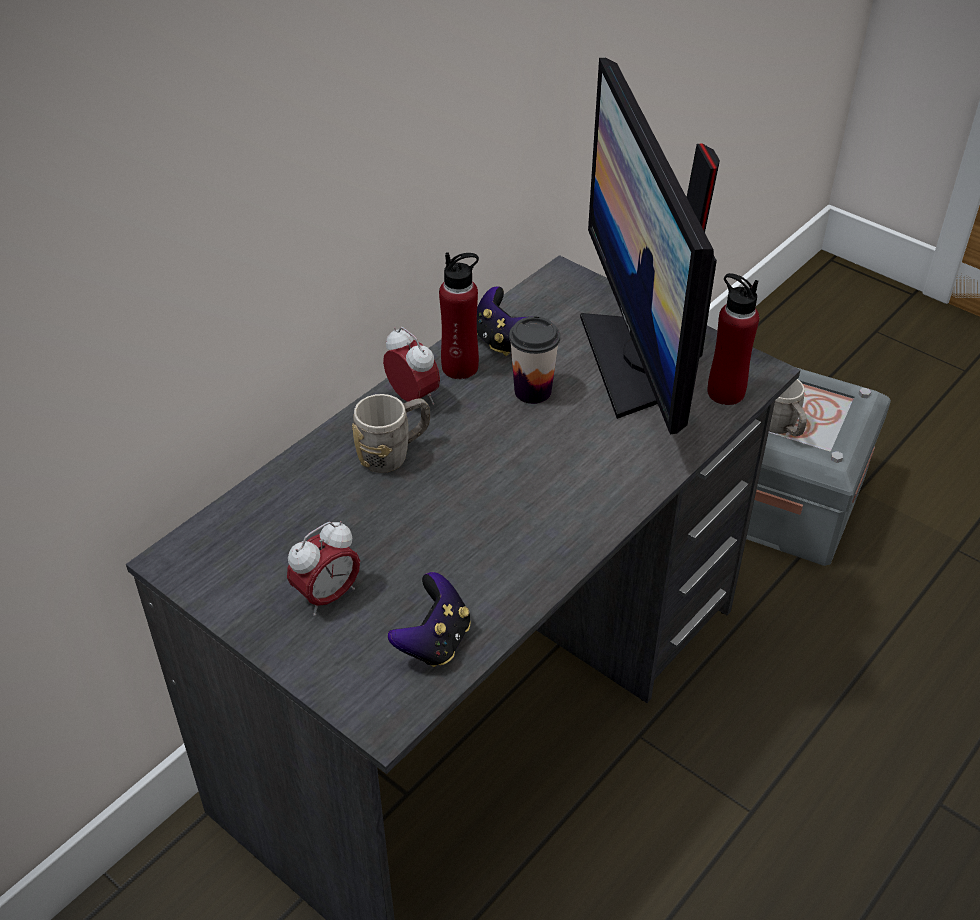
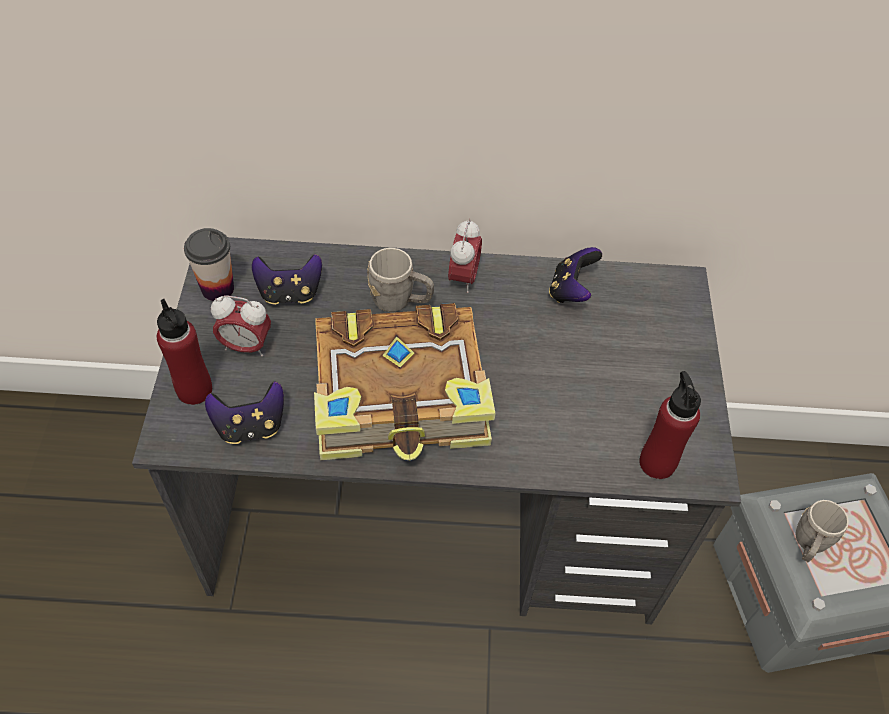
camera: 50 degrees right, 10 degrees up
(294, 528) = (290, 293): none -> game controller
(460, 367) = (519, 284): red bottle -> red bottle (194, 390)
(512, 512) = (403, 399): none -> book
(532, 391) = (536, 340): cup -> cup (217, 288)
(637, 361) = (634, 384): monitor -> none

